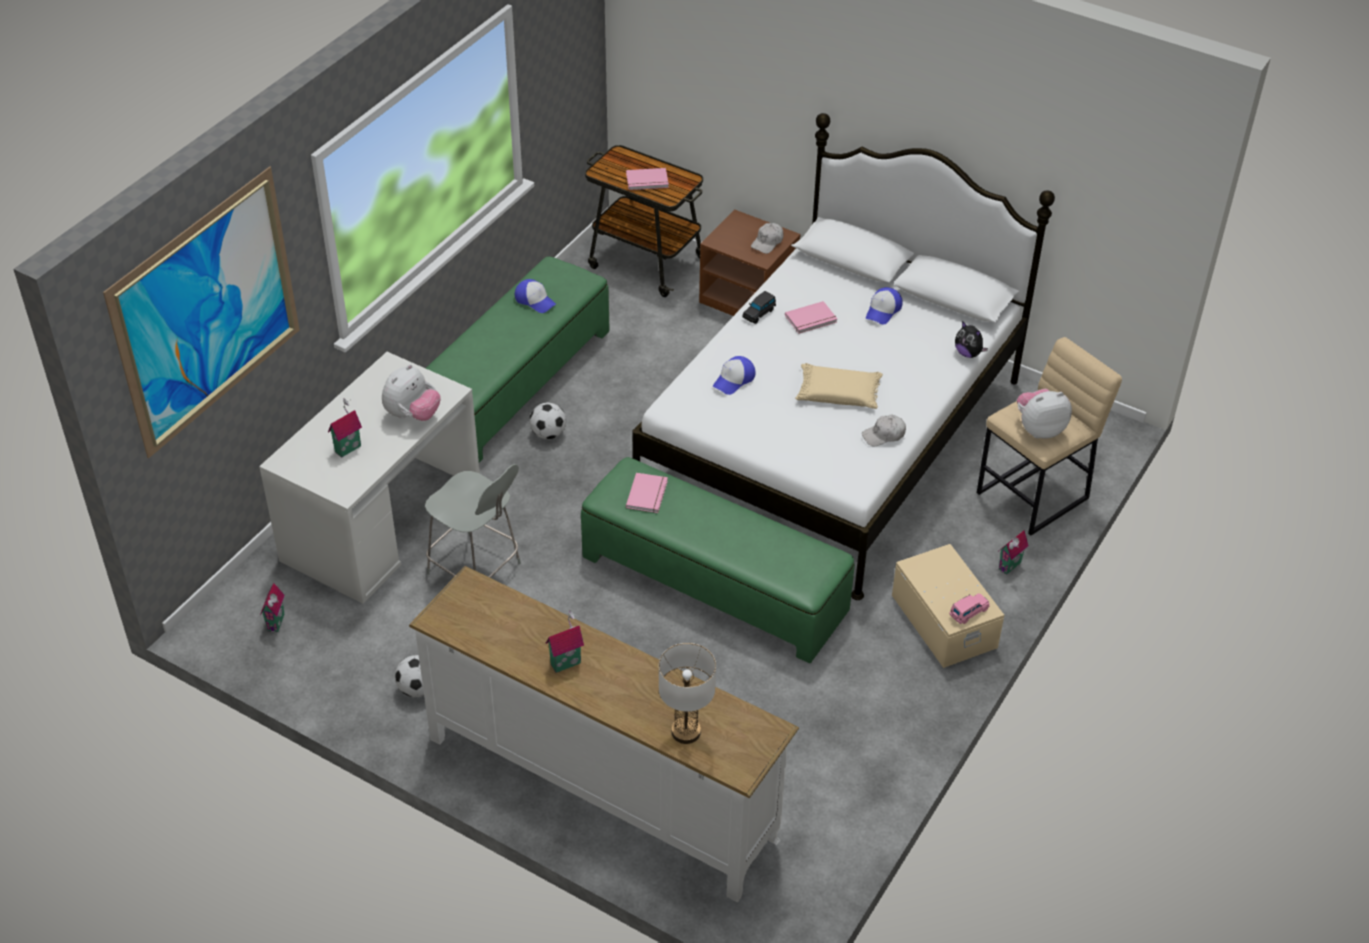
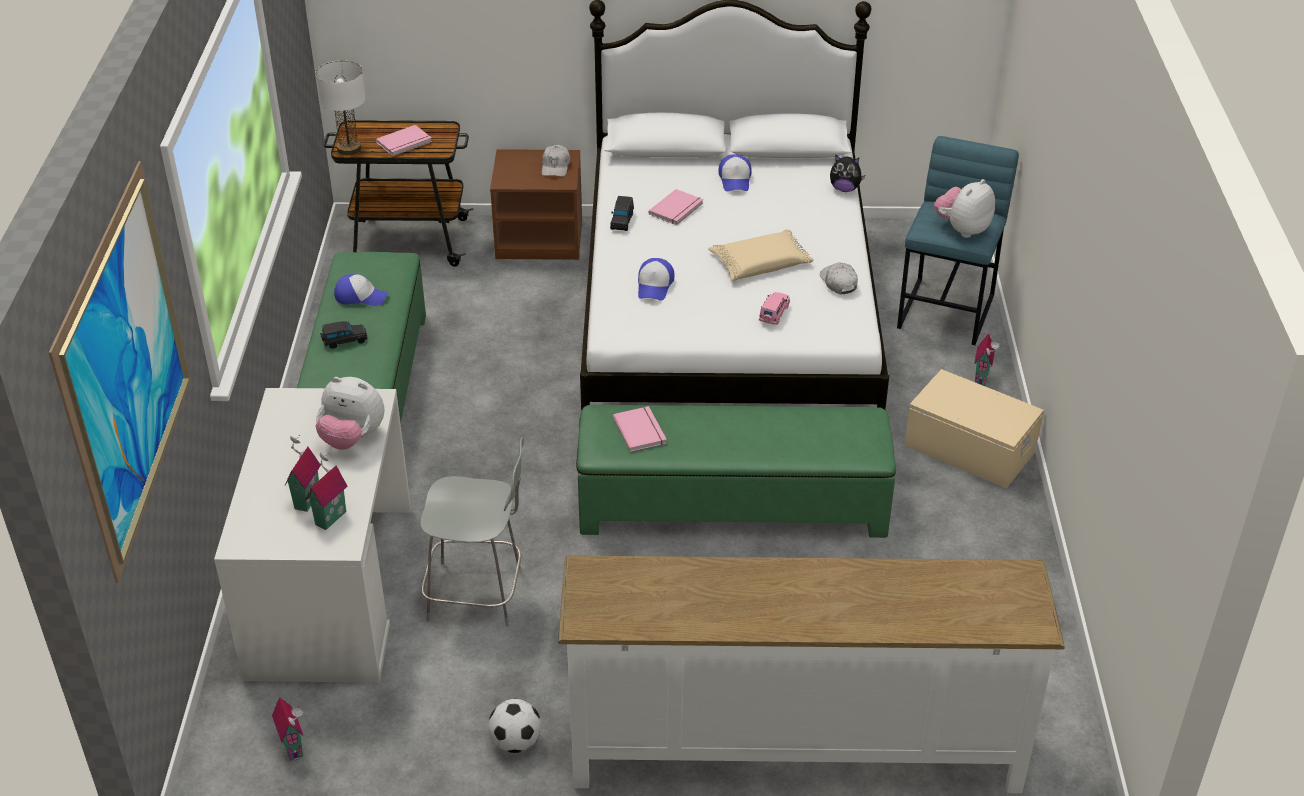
camera: 30 degrees left, 5 degrees down
(412, 415) = (352, 438): plush toy -> plush toy turned 105 degrees clockwise
(495, 333) = (344, 341): none -> black toy car
(548, 434) = (443, 433): football -> none
(565, 662) = (763, 602): toy house -> toy house (329, 517)
(685, 732) = (947, 614): table lamp -> table lamp (349, 149)
(884, 435) = (838, 282): white cap -> white cap turned 120 degrees clockwise
(968, 613) = (1012, 421): pink toy car -> pink toy car (774, 314)
(1034, 494) = (946, 310): beige stool -> blue stool

